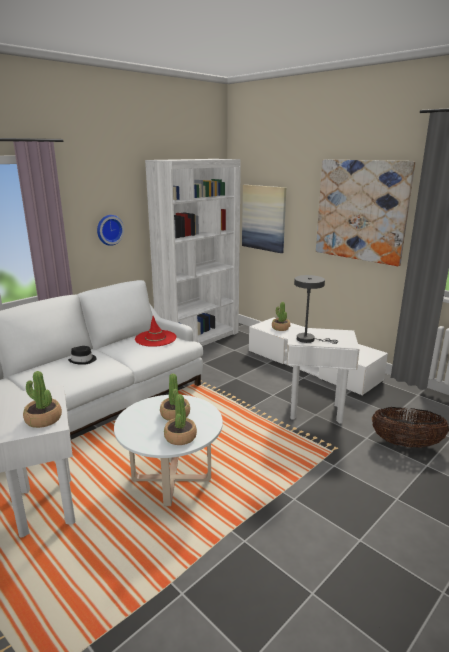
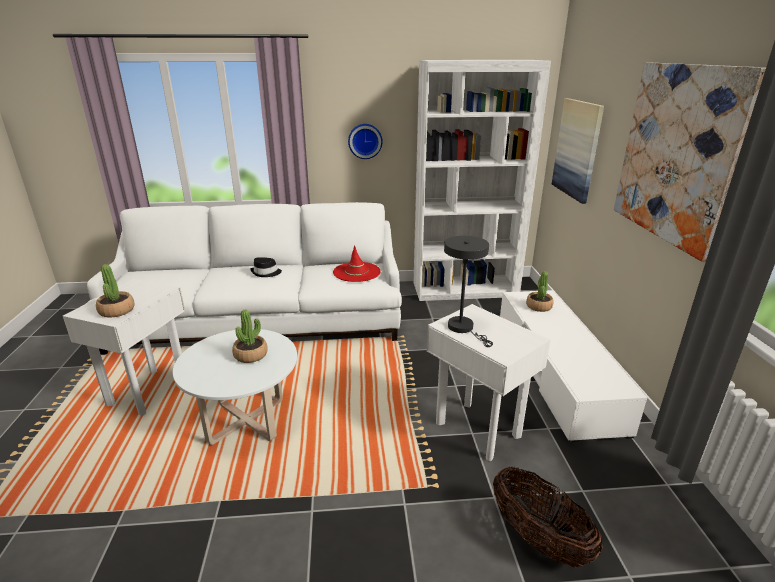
camera: 40 degrees right, 5 degrees up
(180, 437) = (218, 378): potted plant -> none

